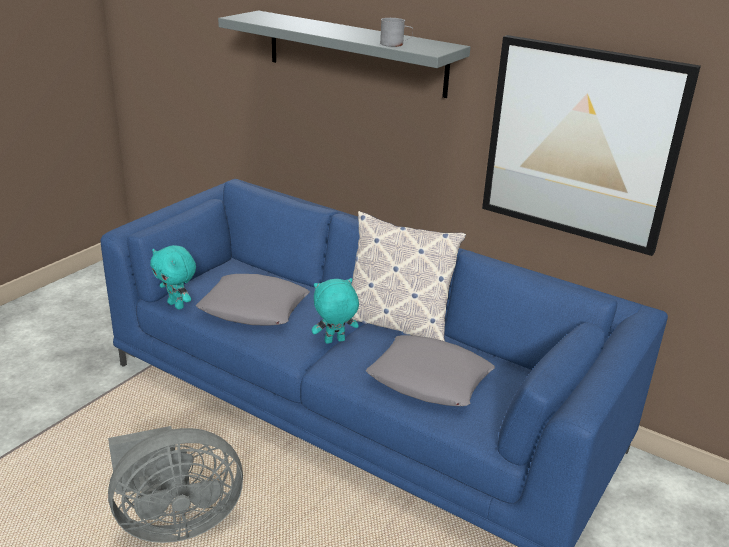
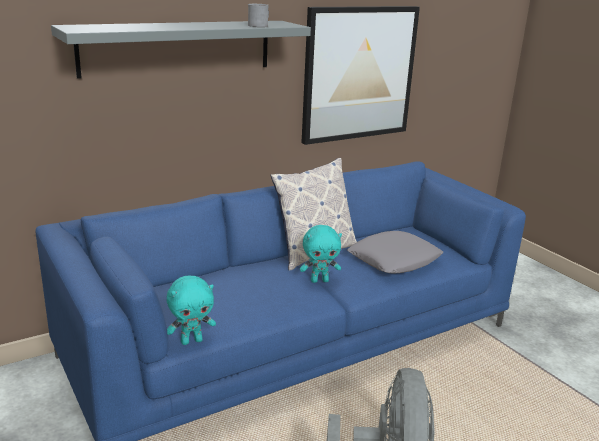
camera: 65 degrees left, 5 degrees down
(254, 308) = (241, 300): grey pillow -> none
(334, 342) = (319, 280): turquoise plush toy -> turquoise plush toy turned 105 degrees counterclockwise

